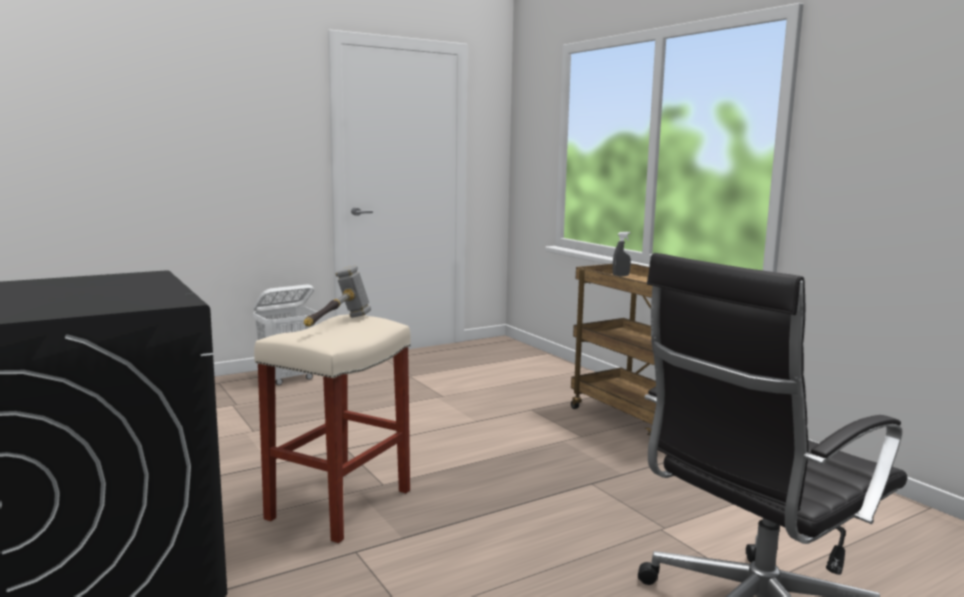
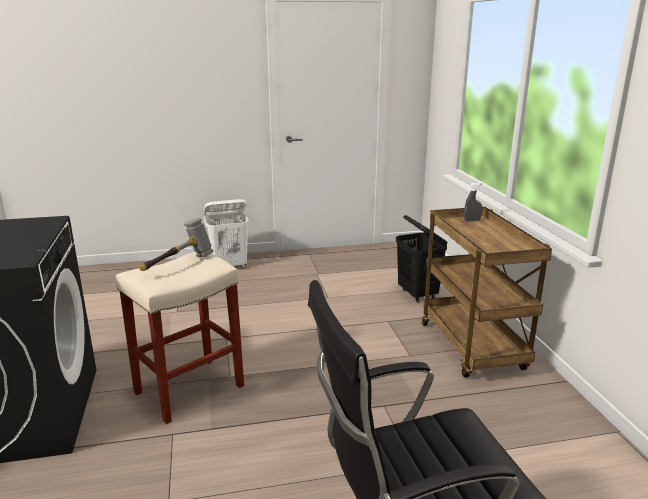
camera: 20 degrees right, 10 degrees up
(544, 383) = (418, 294): none -> black laundry basket

